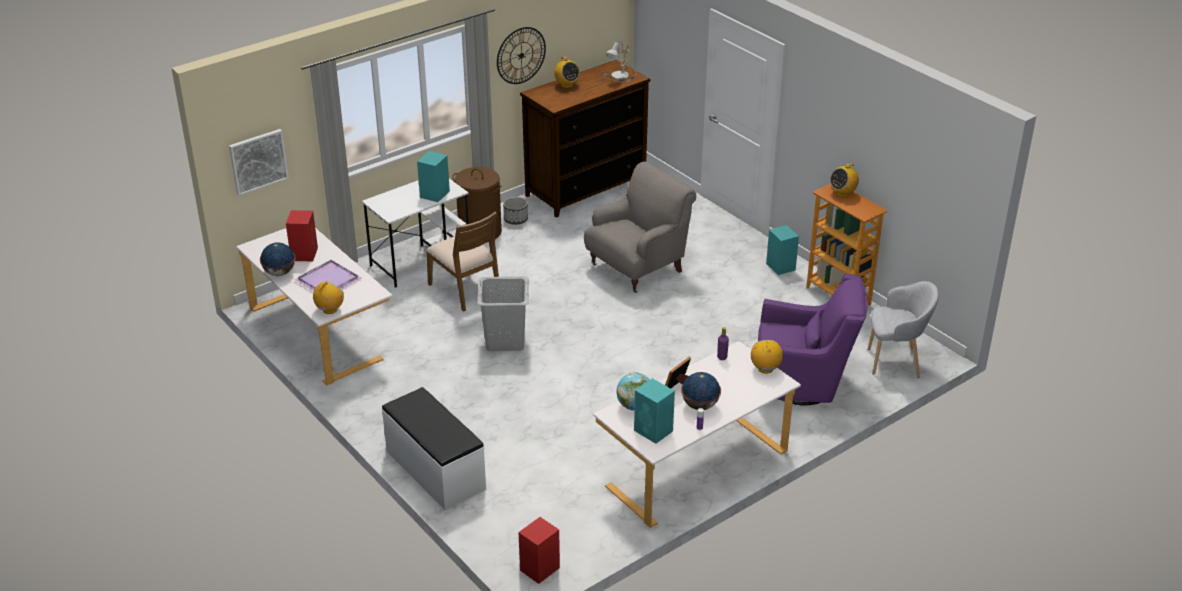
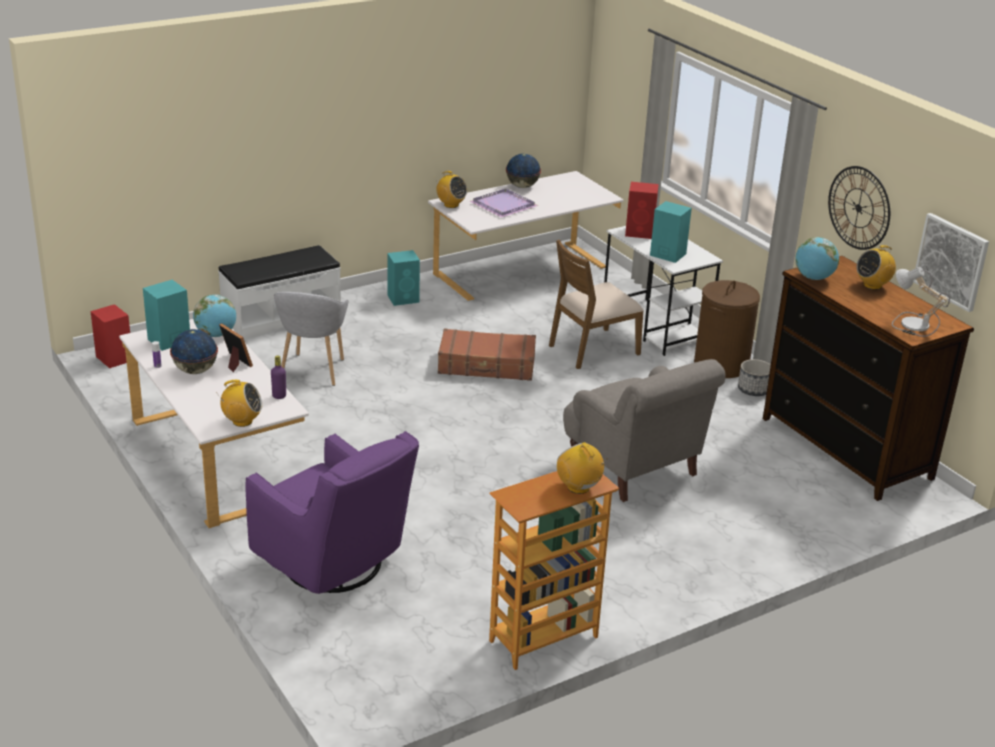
camera: 95 degrees right, 5 degrees down
(258, 161) = (616, 107): picture -> picture (951, 261)
(304, 253) = (556, 196): red speaker -> red speaker (640, 232)
(505, 340) = (487, 365): grey laundry basket -> brown suitcase
(562, 103) = (813, 278): none -> globe
(780, 266) = (632, 594): turquoise speaker -> turquoise speaker (404, 298)
(804, 384) = (335, 565): purple armchair -> purple armchair turned 60 degrees counterclockwise
(895, 362) = (359, 663): grey armchair -> grey armchair (312, 371)

